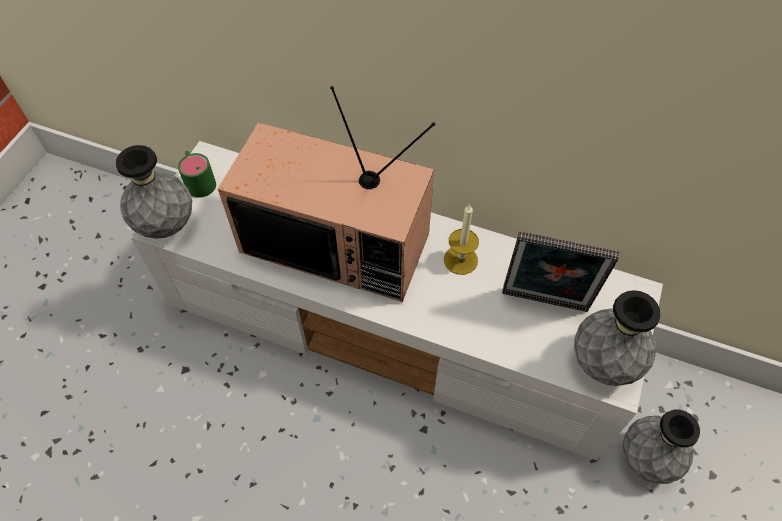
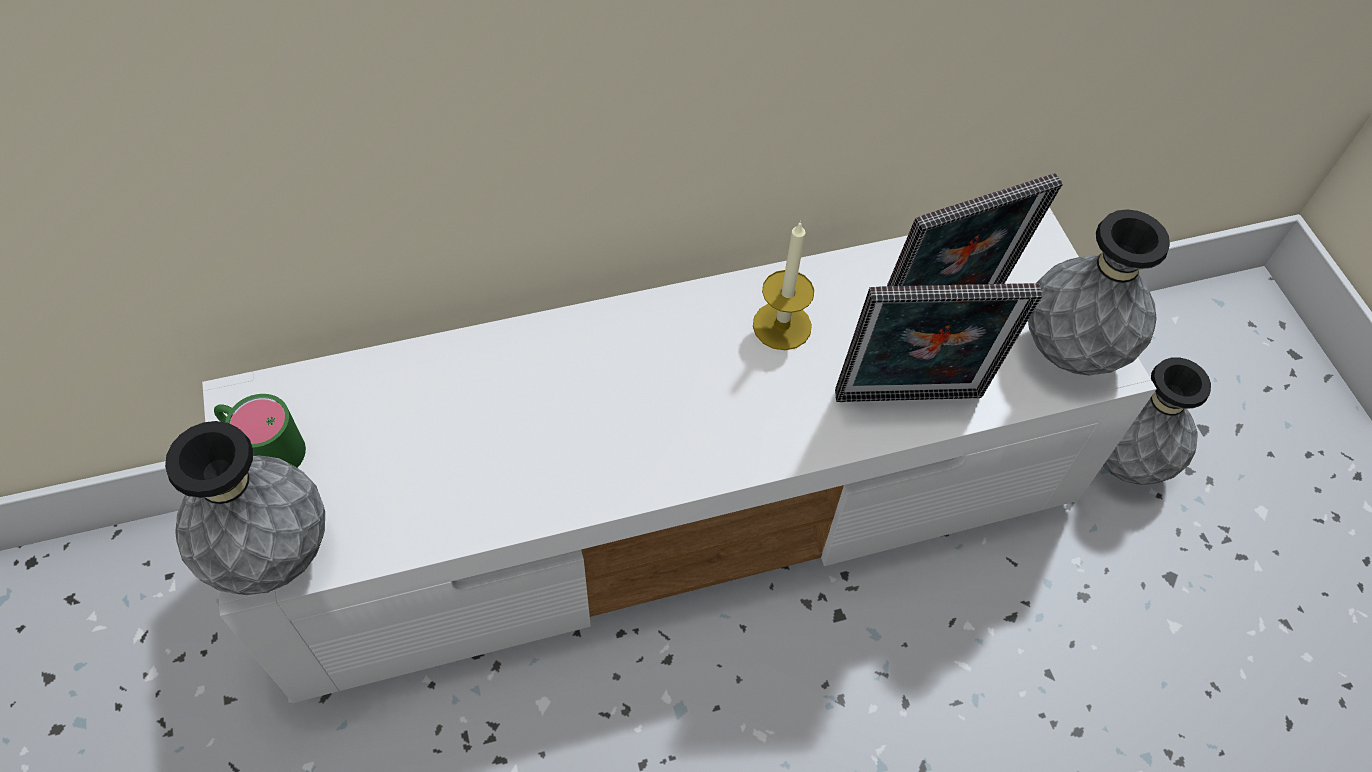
camera: 40 degrees left, 0 degrees up
(338, 241) = (585, 405): television -> none
(491, 334) = (909, 403): none -> picture frame

